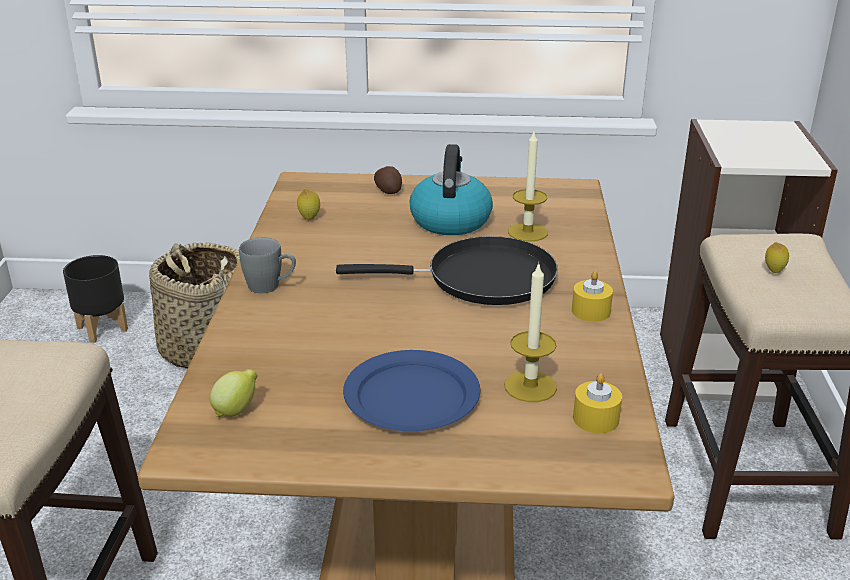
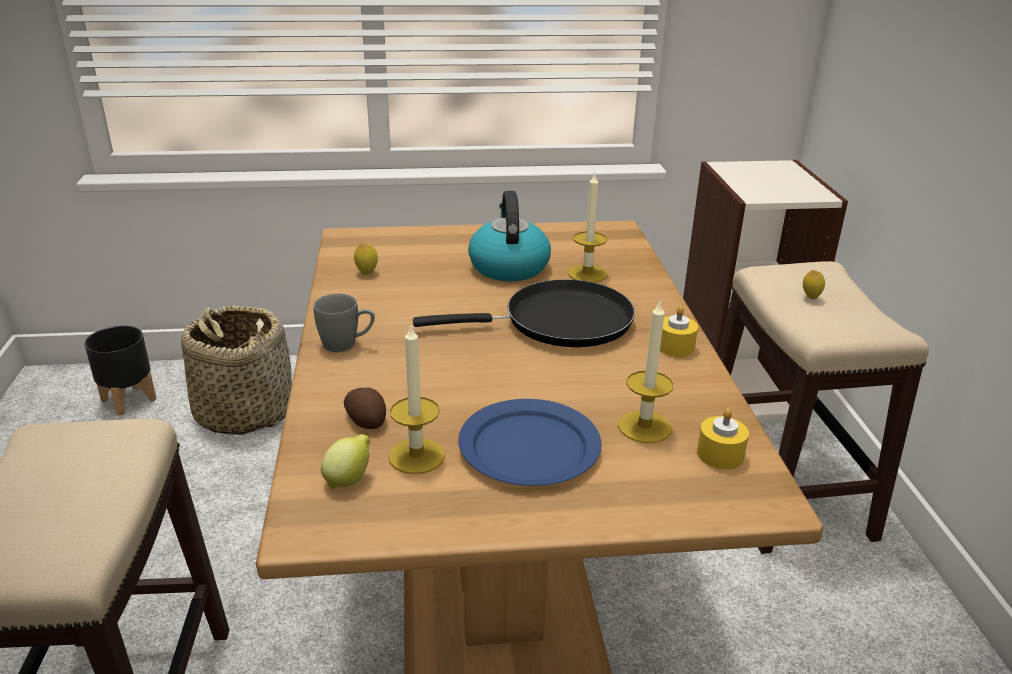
camera: 10 degrees left, 0 degrees up
(304, 394) = (416, 456): none -> candle
(388, 190) = (438, 241): potato -> potato (366, 420)

